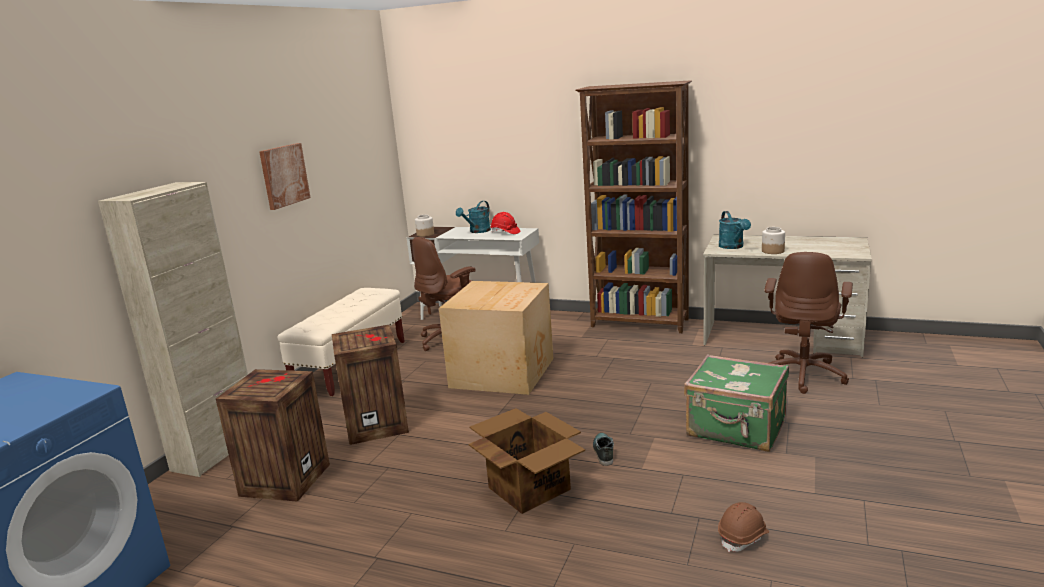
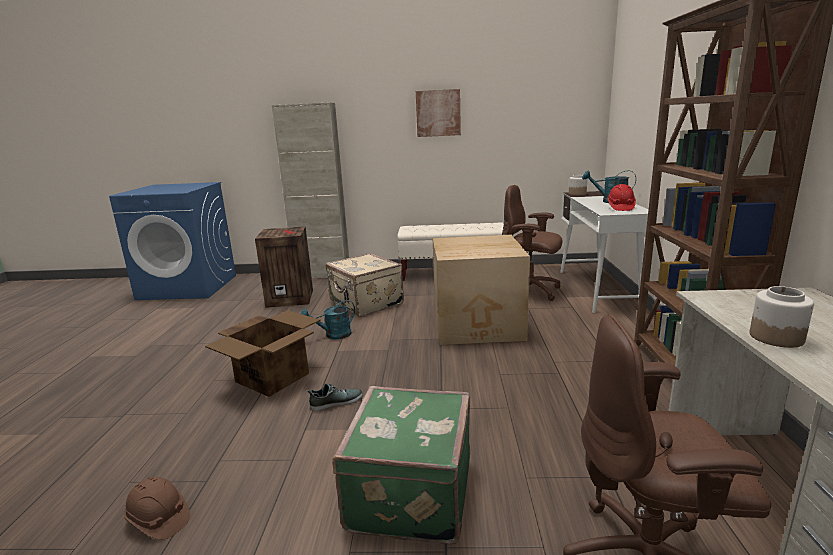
camera: 70 degrees right, 0 degrees up
(377, 424) = (365, 303): crate -> beige suitcase
(733, 247) = (751, 305): turquoise watering can -> turquoise watering can (333, 335)

